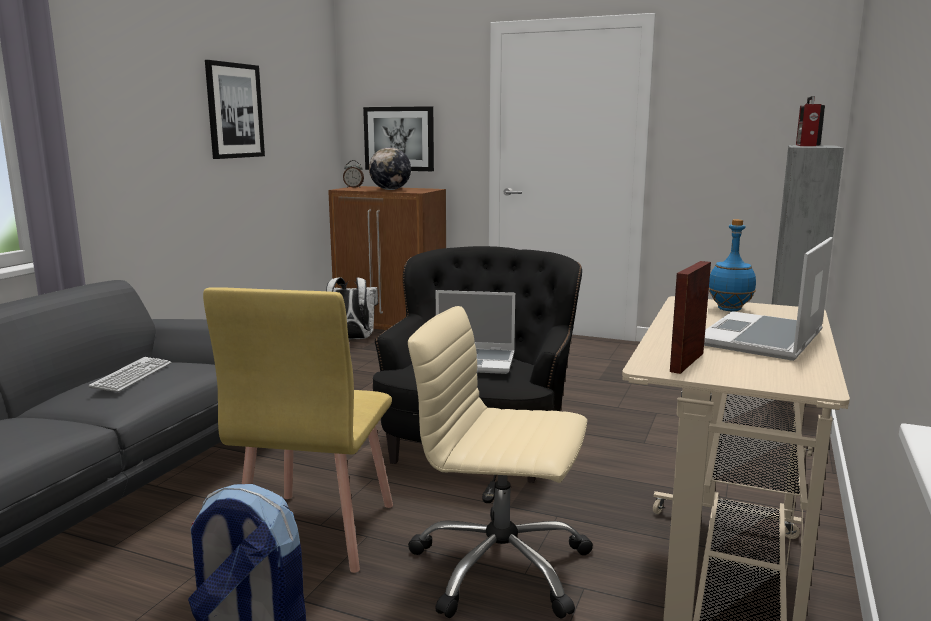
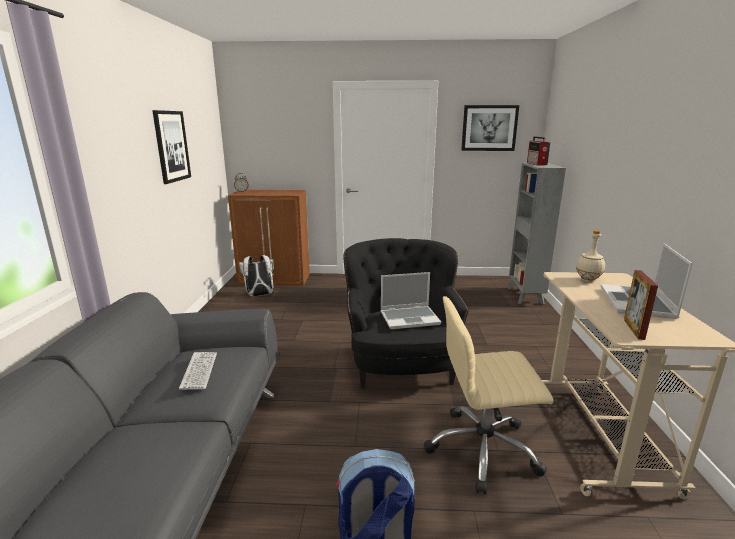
camera: 20 degrees left, 5 degrees up
(316, 531) = (357, 451): yellow chair -> none
(390, 190) = (271, 193): globe -> none
(399, 138) = (270, 157): picture -> picture (489, 128)
(729, 309) = (587, 280): blue bottle -> beige bottle

